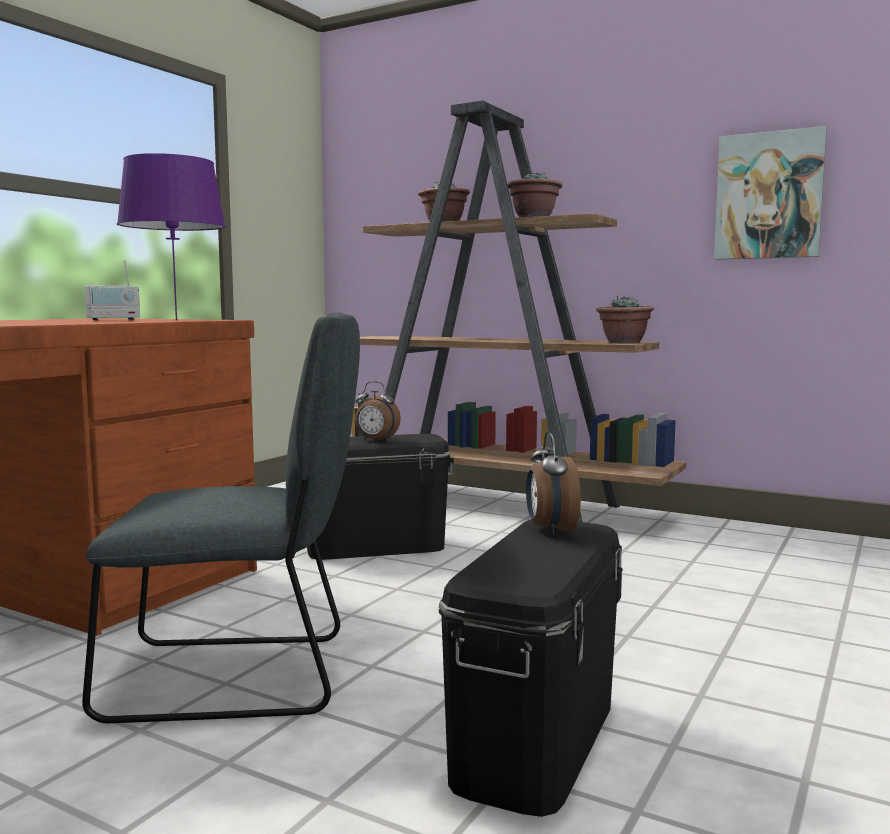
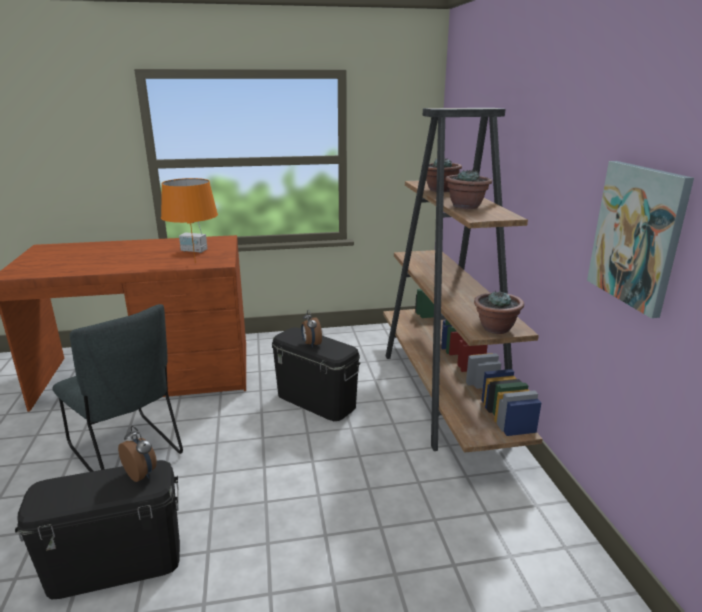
camera: 50 degrees right, 15 degrees up
(177, 320) = (195, 263): purple table lamp -> orange table lamp
(550, 529) = (142, 474): alarm clock -> alarm clock turned 90 degrees clockwise

